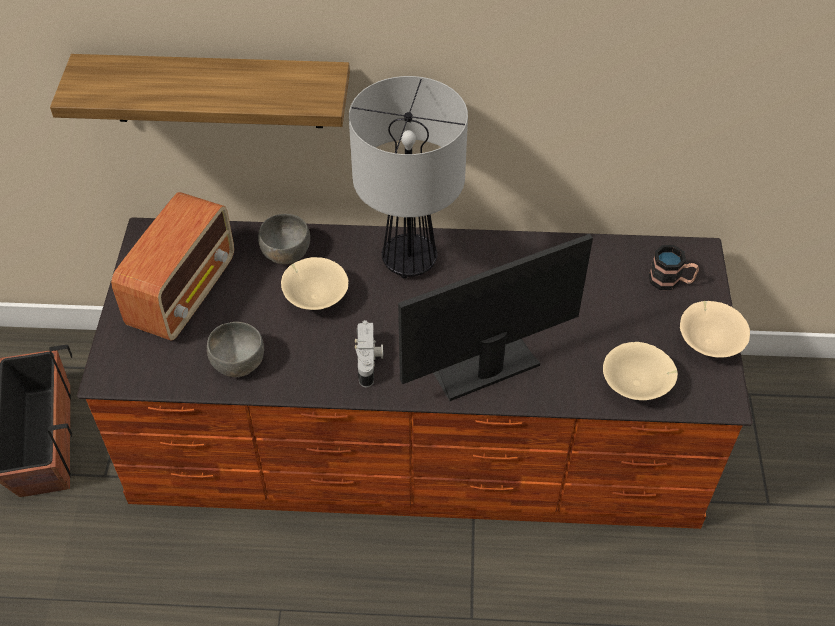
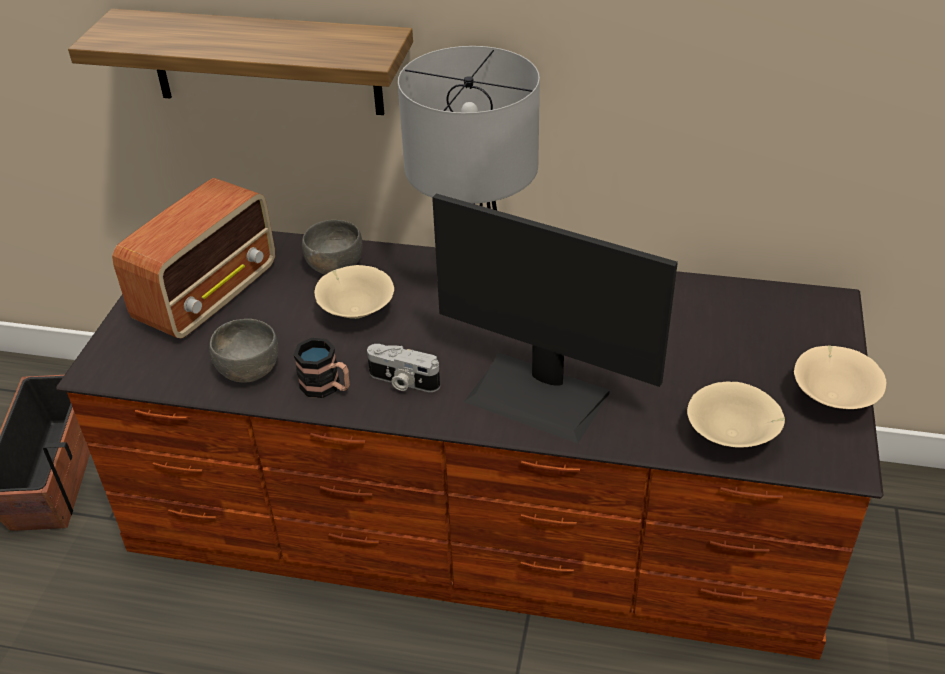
camera: 10 degrees right, 10 degrees down
(369, 361) = (402, 382): camera -> camera turned 105 degrees clockwise
(482, 363) = (539, 395): monitor -> monitor turned 135 degrees counterclockwise
(670, 281) = (791, 328): mug -> mug (327, 387)

